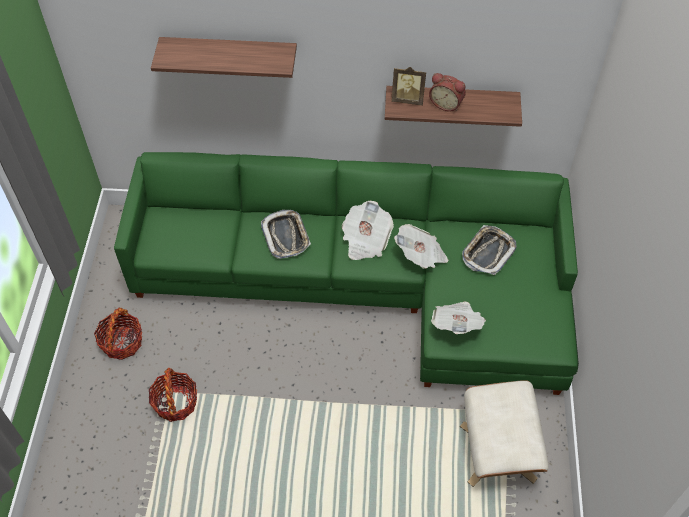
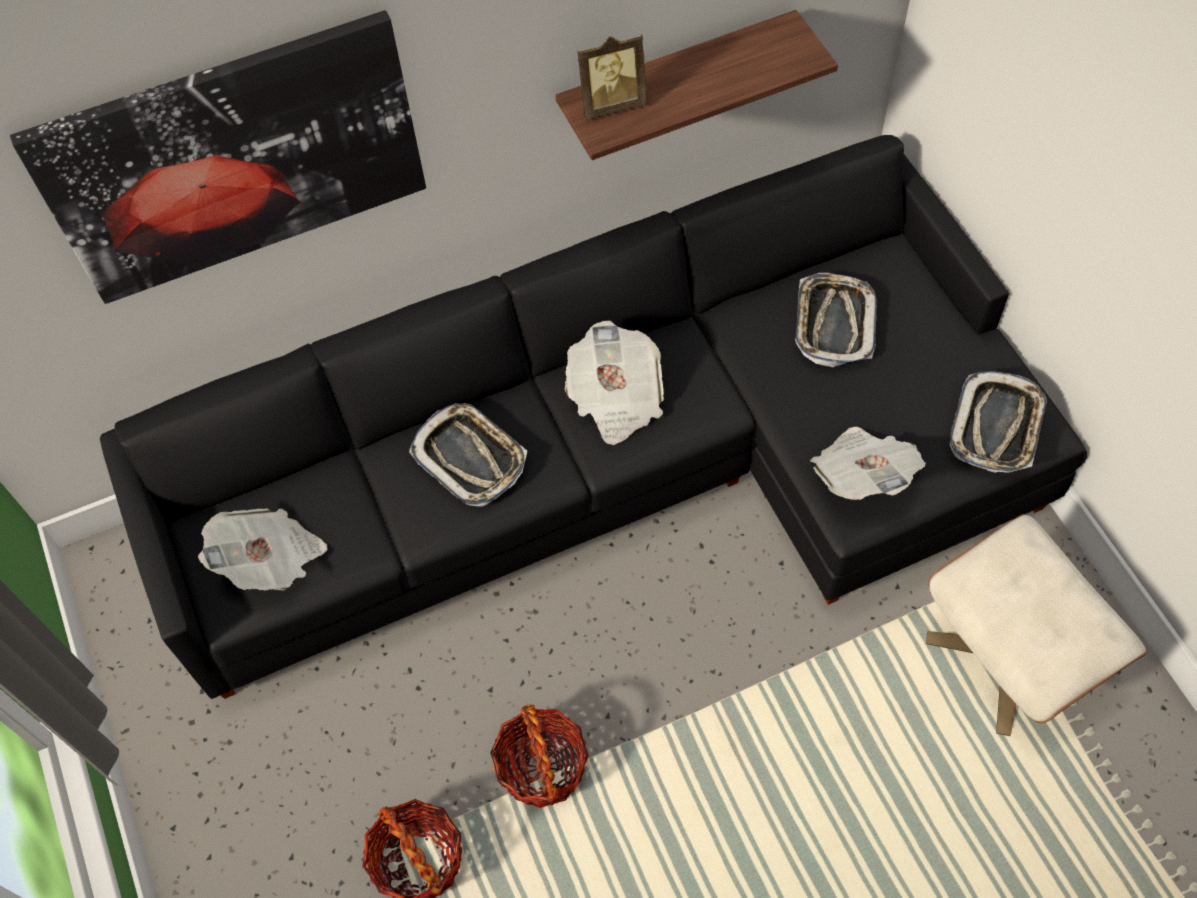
camera: 25 degrees left, 5 degrees up
(122, 342) = (247, 799): basket -> basket (542, 767)
(229, 56) = (236, 159): shelf -> picture
(370, 282) = (628, 465): green sofa -> black sofa
(421, 255) = (726, 381): newspaper -> newspaper (271, 560)
(446, 103) = (685, 83): alarm clock -> none
(536, 333) = (997, 427): none -> tray

